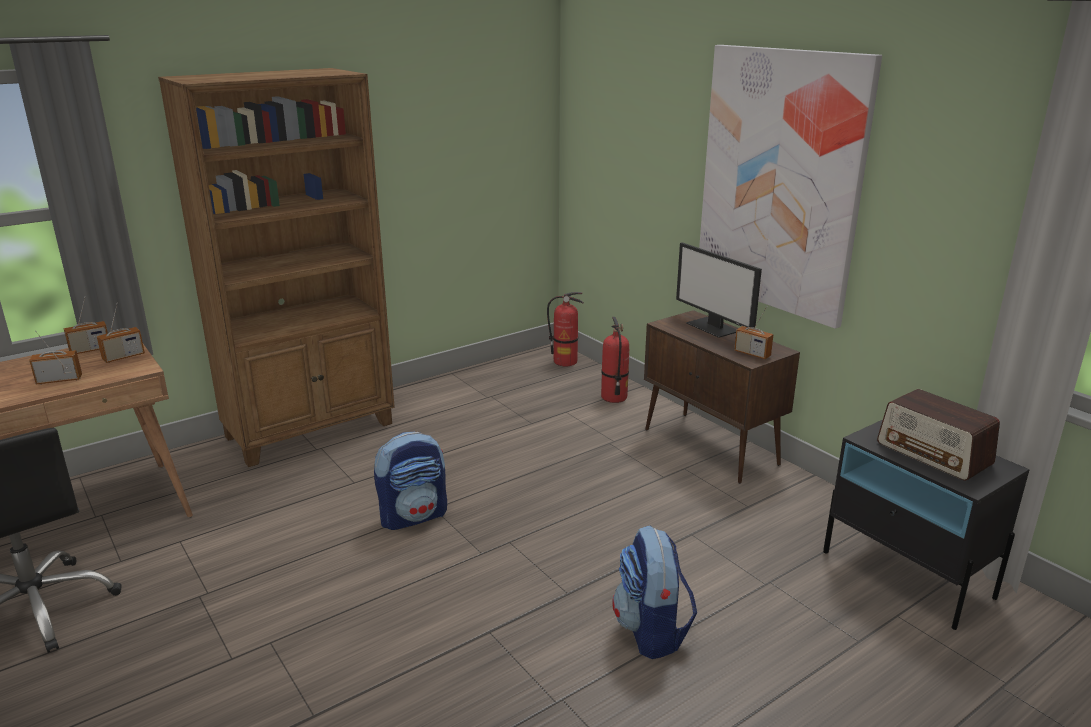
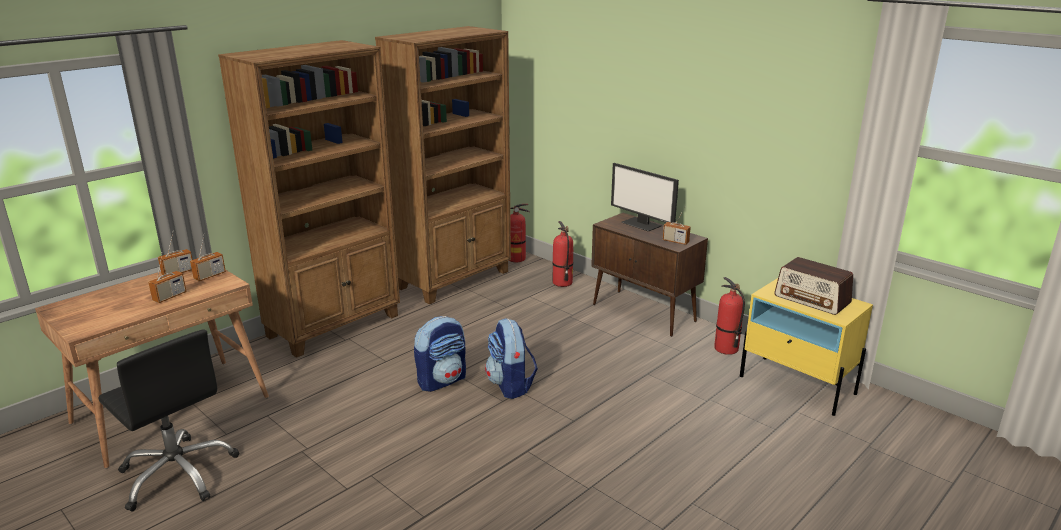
camera: 10 degrees left, 0 degrees up
(59, 380) = (169, 297): radio -> radio turned 150 degrees clockwise
(480, 383) = (455, 279): none -> brown bookcase
(651, 631) = (639, 438): backpack -> backpack (511, 385)
(779, 182) = (687, 117): picture -> none
(812, 509) = (725, 349): none -> fire extinguisher
(907, 574) = (797, 385): black nightstand -> yellow nightstand

